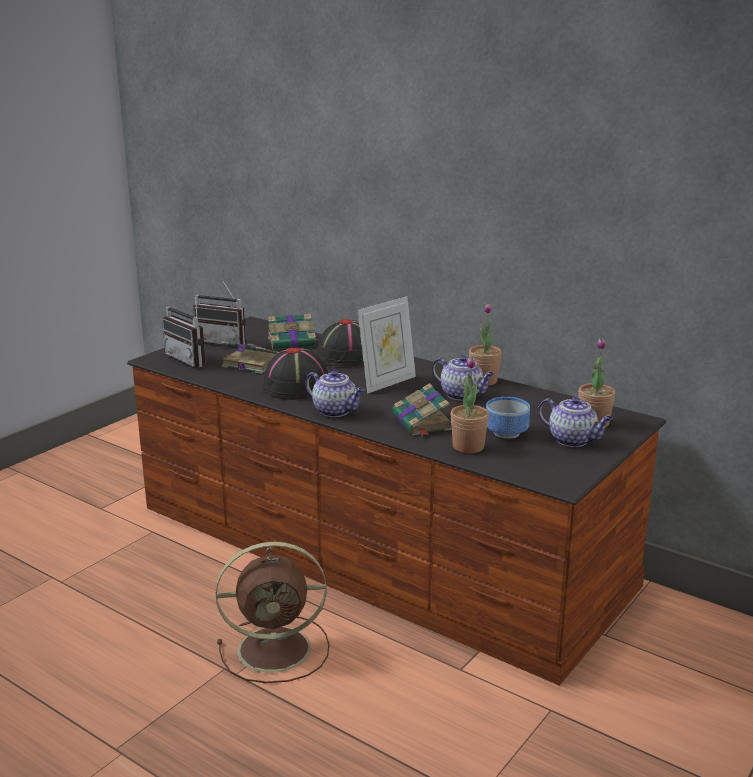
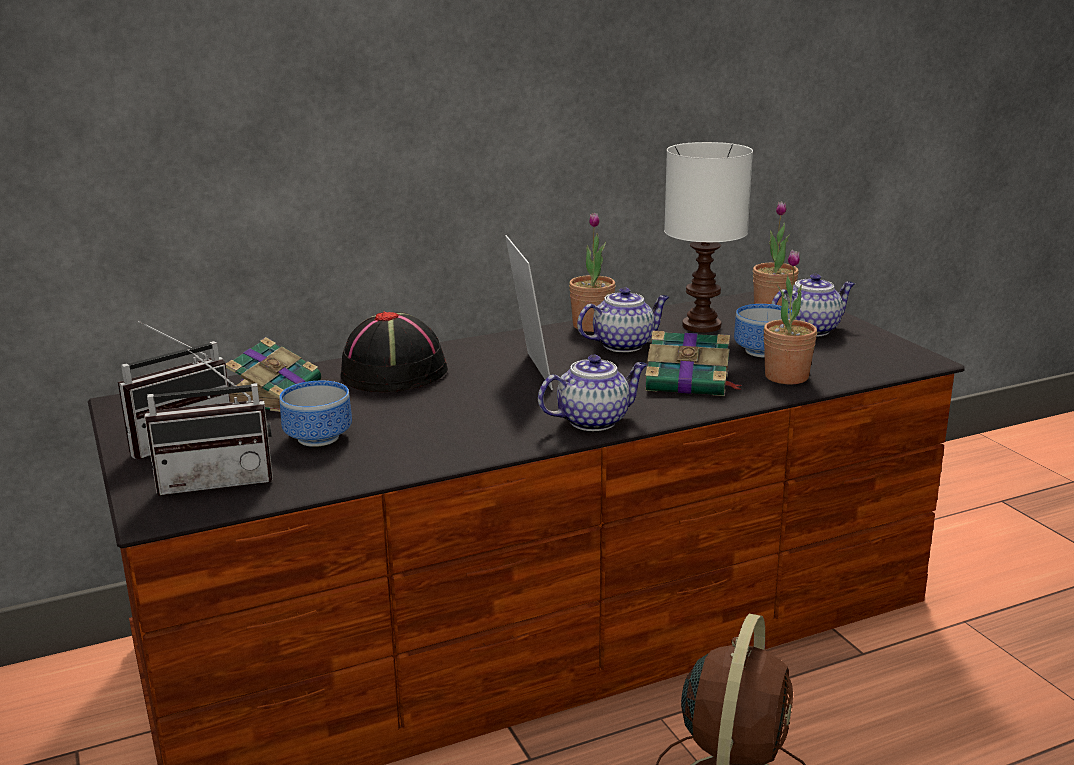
camera: 60 degrees left, 0 degrees up
(250, 363) = (317, 439): book -> bowl
(297, 386) = (466, 426): black hat -> none
(530, 408) = (703, 325): none -> white table lamp

